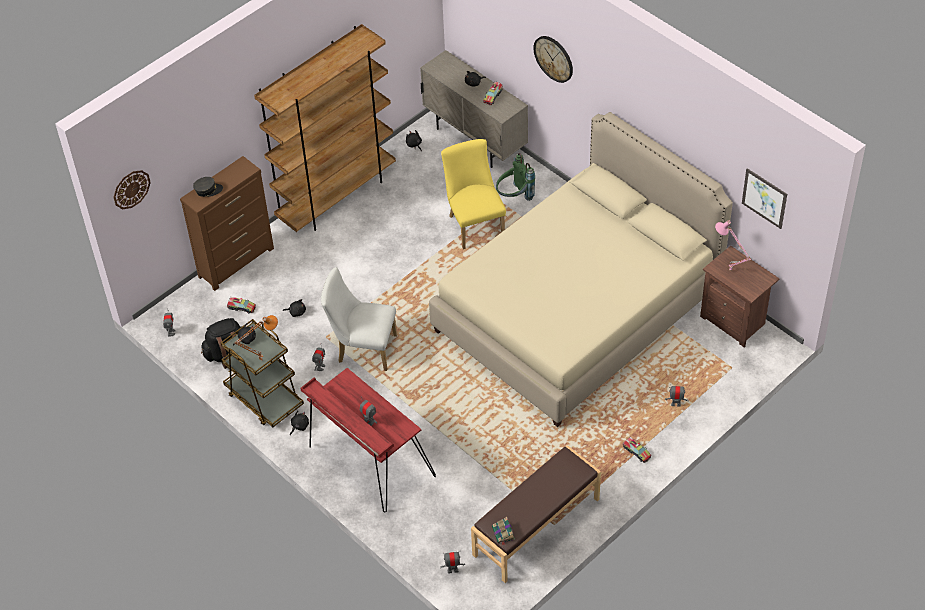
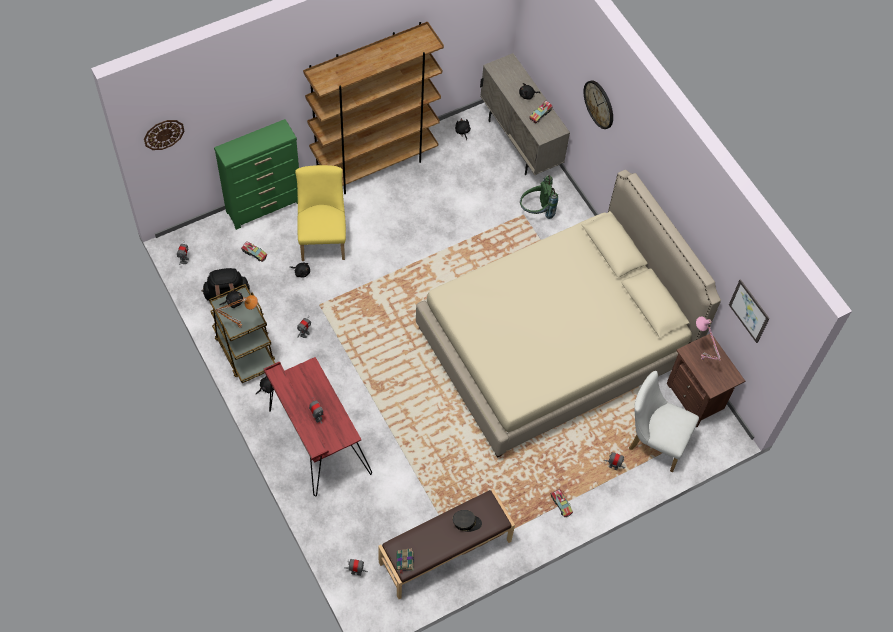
camera: 10 degrees right, 10 degrees up
(208, 190) = (242, 146): grey cap -> grey cap (466, 522)
(237, 262) = (264, 206): brown dresser -> green dresser
(362, 348) = (348, 326): white chair -> white chair (654, 441)
(474, 223) = (490, 228): yellow chair -> yellow chair (323, 237)

